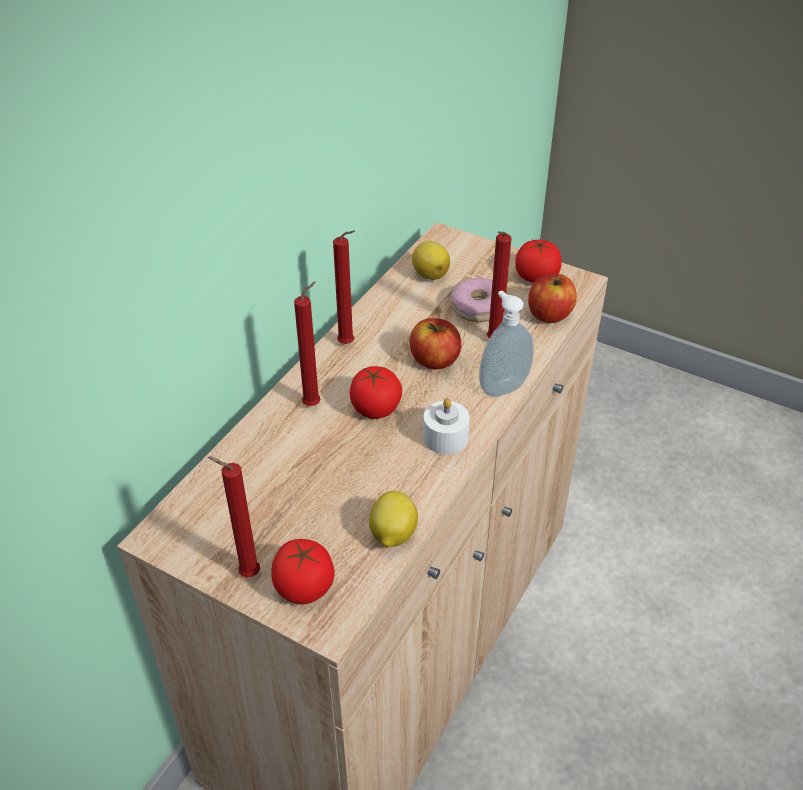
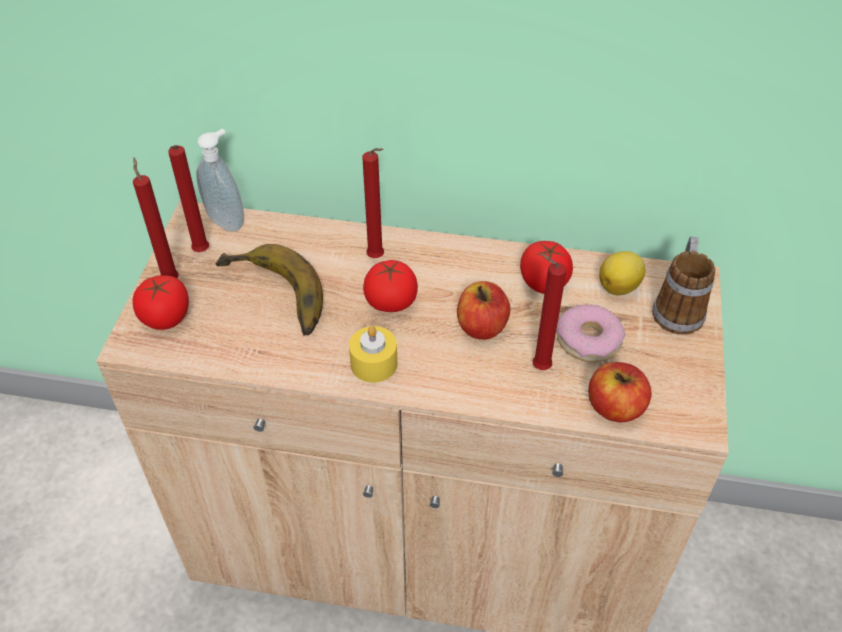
camera: 70 degrees right, 5 degrees up
(324, 493) = (271, 298): none -> banana
(348, 344) = (470, 257): red candle -> red candle (201, 253)
(392, 535) = (237, 358): lemon -> none
(445, 437) = (374, 364): white candle -> yellow candle
(467, 254) = (678, 308): none -> mug
(502, 386) = (470, 391): soap dispenser -> soap dispenser (227, 221)
(536, 277) = (677, 380): tomato -> tomato (544, 282)

